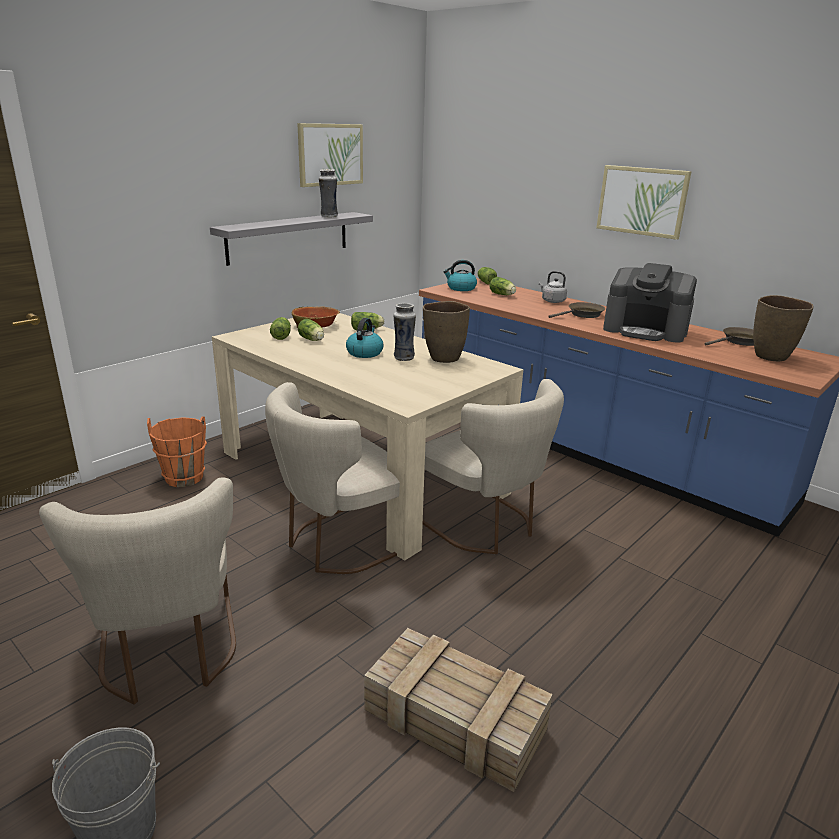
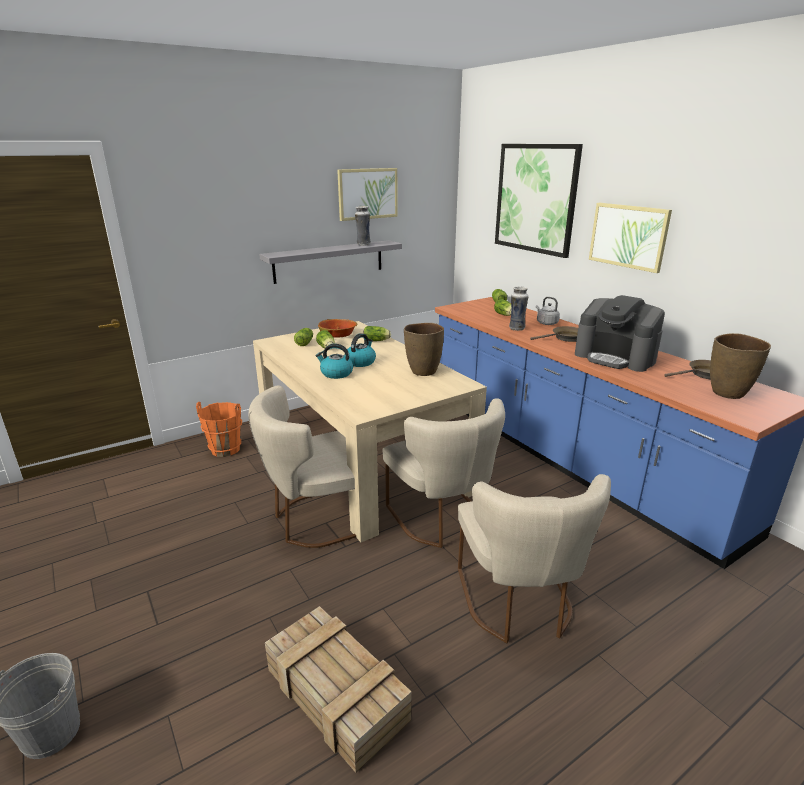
camera: 15 degrees right, 0 degrees up
(169, 654) = (149, 594): beige chair -> beige chair (519, 604)
(403, 358) = (389, 369): vase -> vase (516, 328)
(461, 288) = (472, 307): kettle -> kettle (336, 373)
(528, 162) = (535, 198): none -> picture

